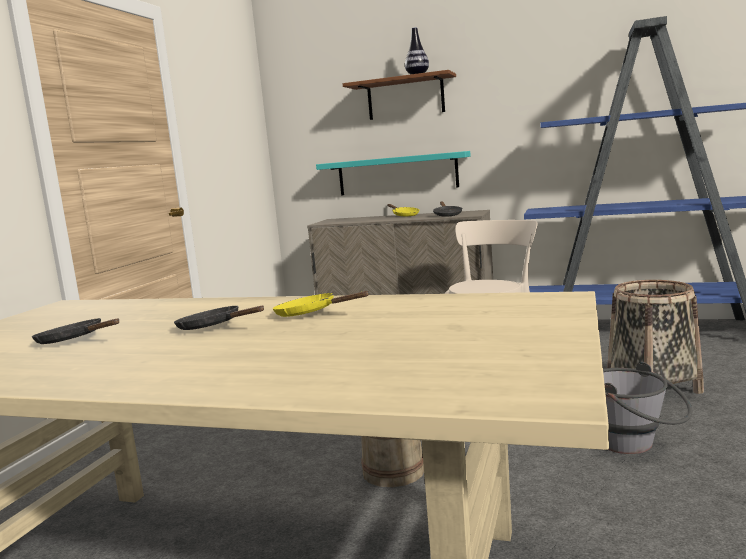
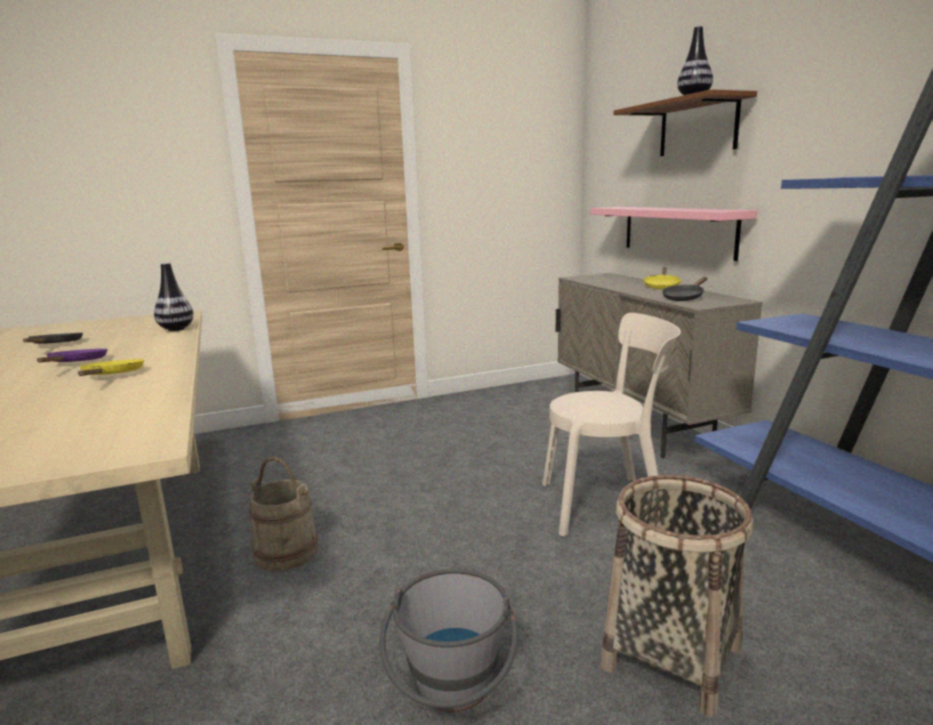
camera: 50 degrees right, 5 degrees up
(148, 303) = (176, 329): none -> vase
(214, 327) = (76, 364): black frying pan -> purple frying pan
(397, 174) = (677, 231): turquoise shelf -> pink shelf

